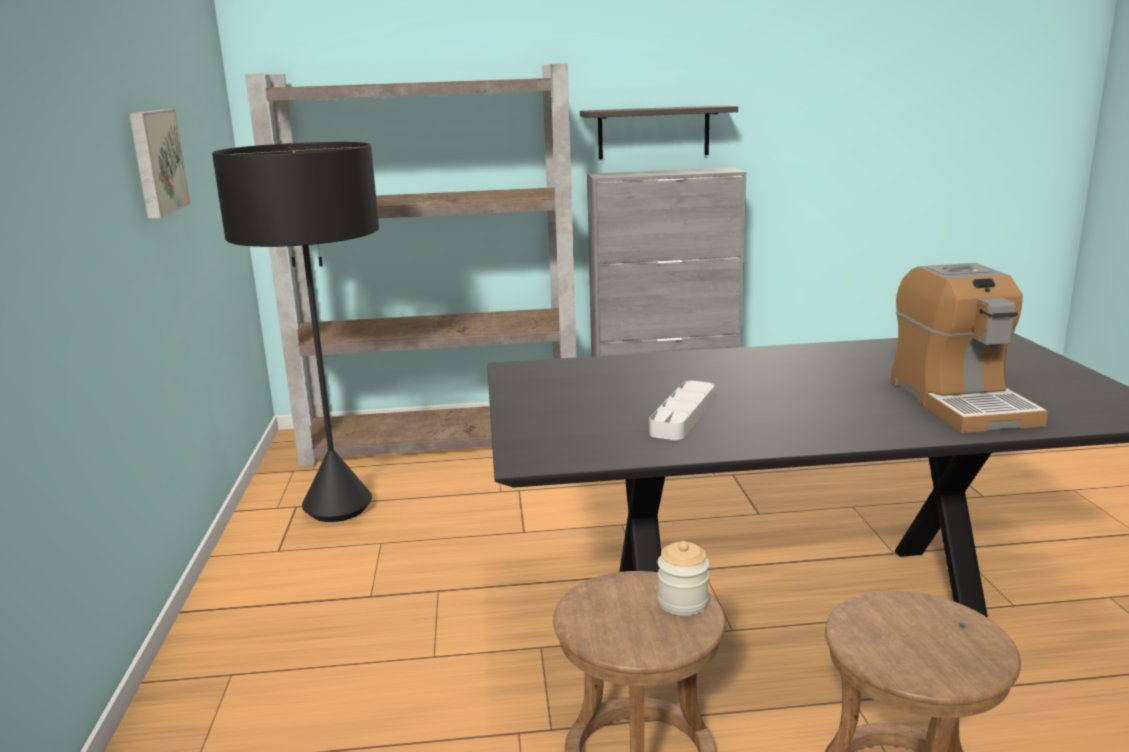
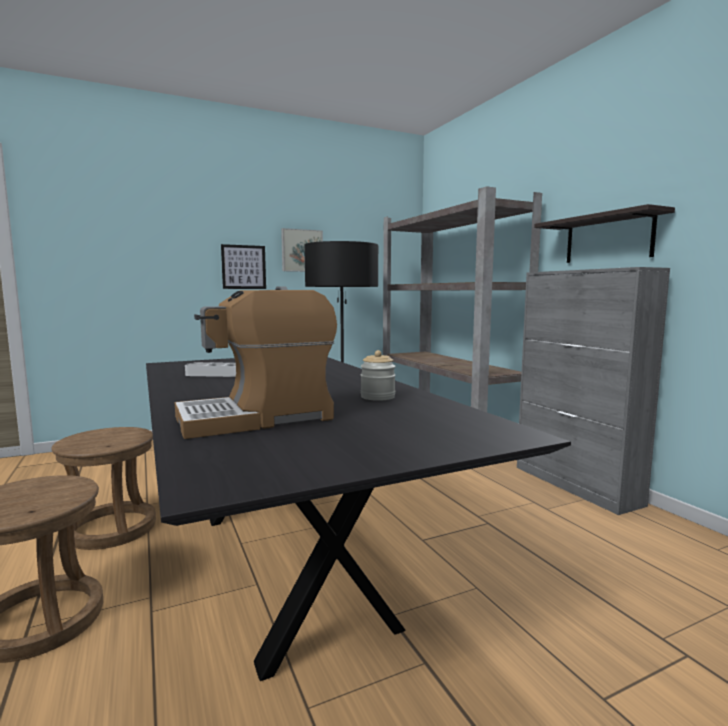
camera: 70 degrees right, 10 degrees down
(111, 225) = (243, 267): none -> picture
(682, 602) = (110, 445): jar -> jar (377, 397)

